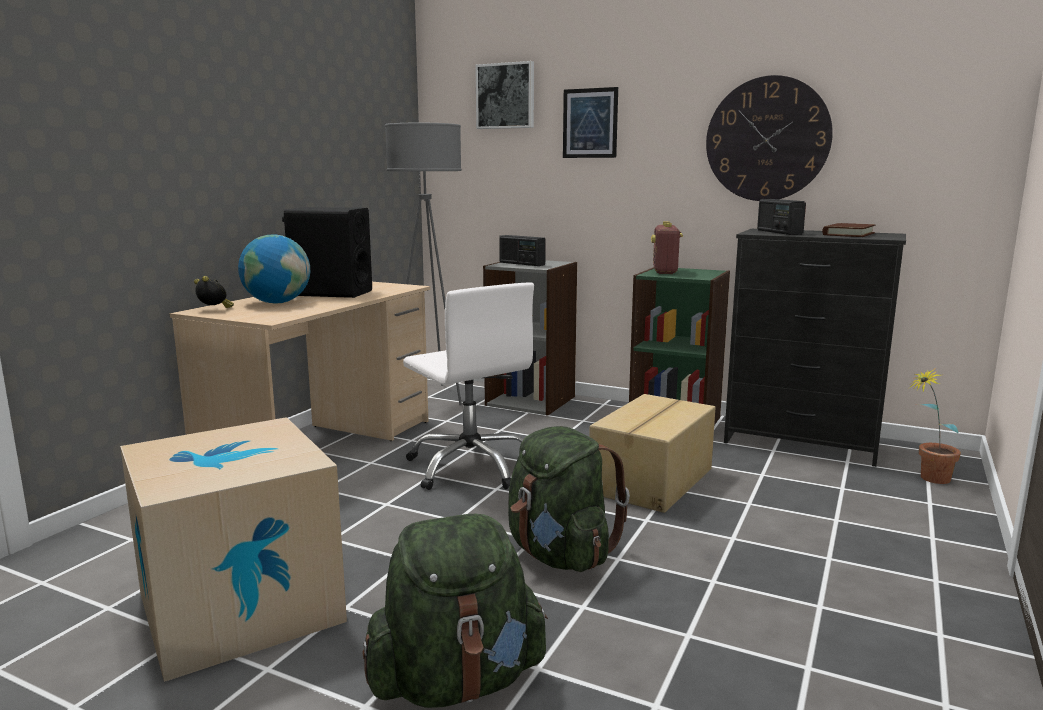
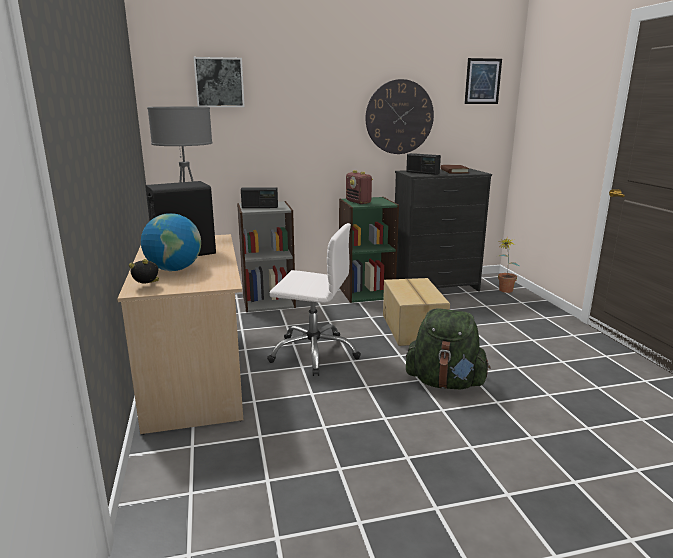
camera: 40 degrees left, 5 degrees up
(240, 607) = (356, 489): cardboard box -> none
(457, 682) = (517, 461): green backpack -> none
(590, 123) = (287, 105): picture -> picture (482, 81)

